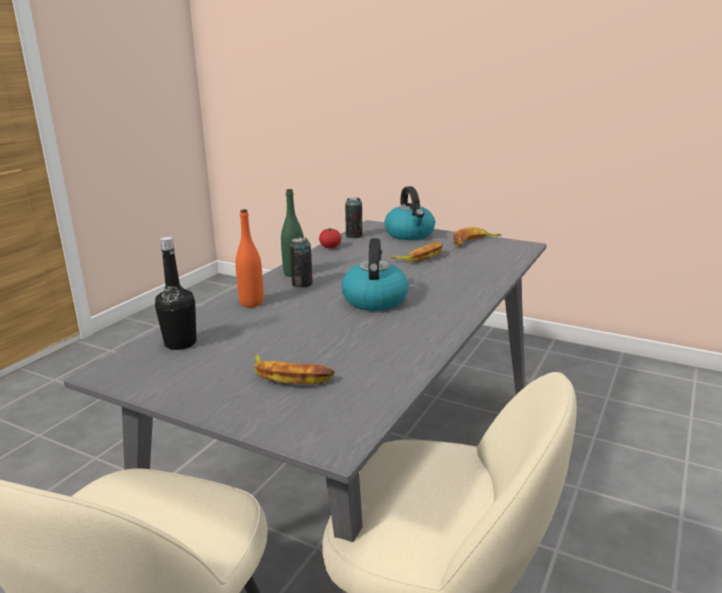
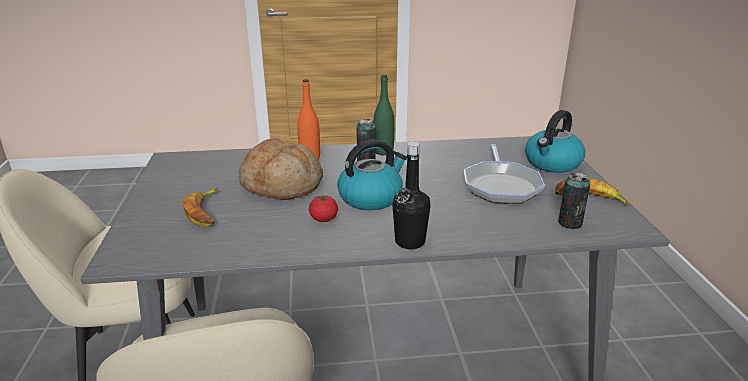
camera: 55 degrees right, 5 degrees up
(180, 343) = (224, 162): black bottle -> black bottle (410, 242)
(290, 327) = (282, 185): none -> bread
(330, 247) = (461, 144): tomato -> tomato (323, 219)
(354, 236) = (503, 144): can -> can (570, 223)
(420, 257) = (501, 185): banana -> frying pan

